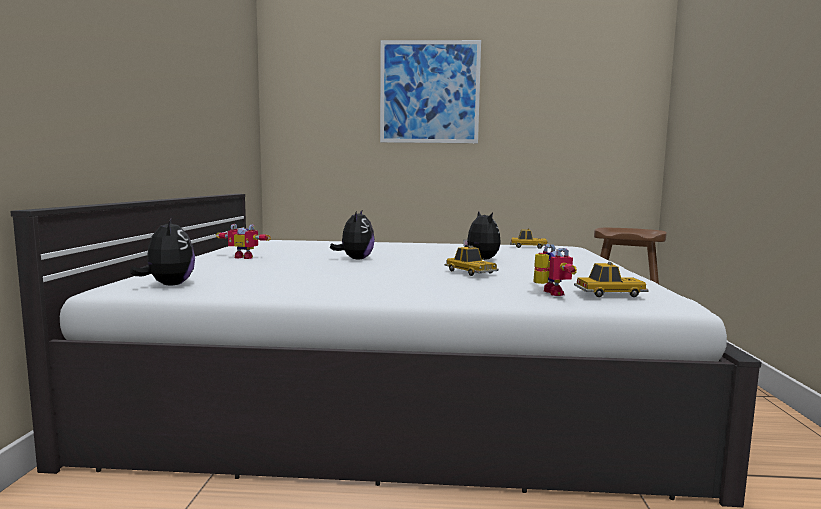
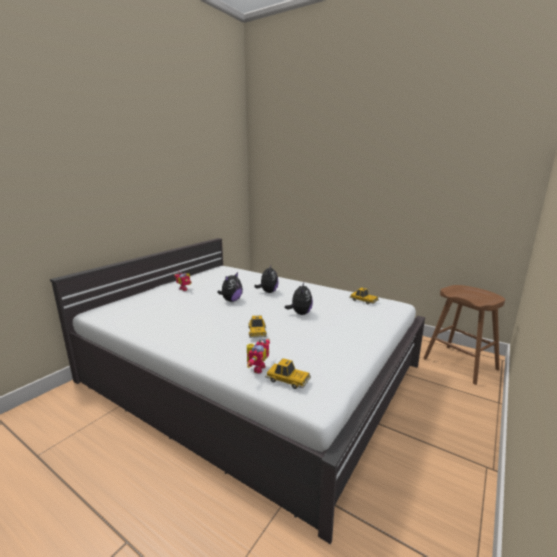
camera: 30 degrees right, 10 degrees up
(168, 285) = (113, 314): plush toy -> plush toy (268, 292)
(429, 92) = (343, 171): picture -> none

